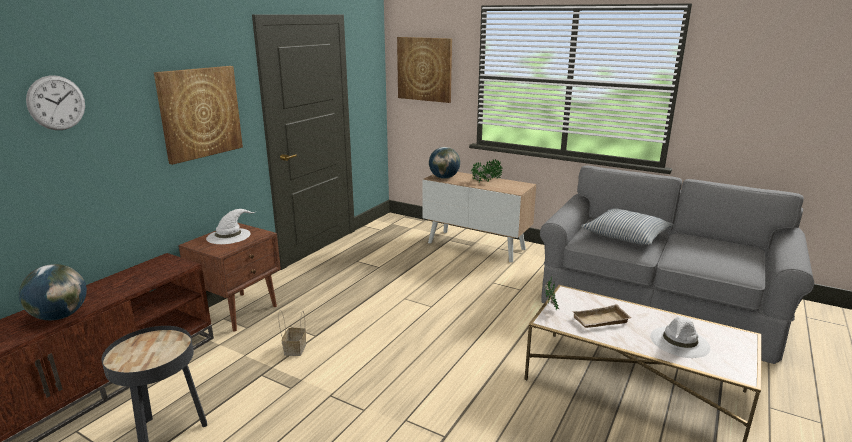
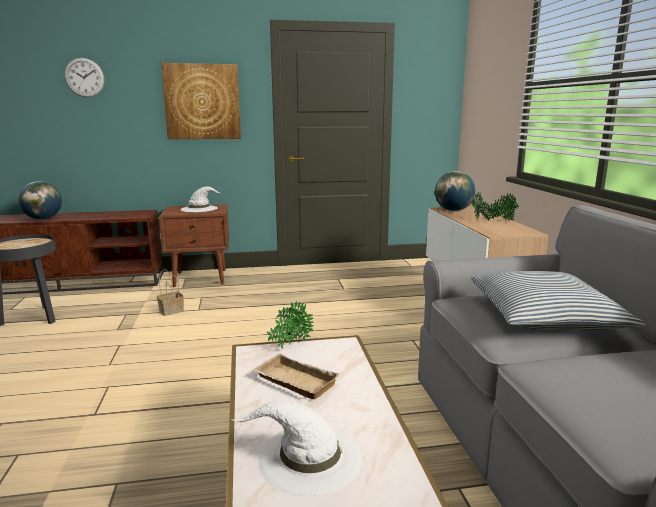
camera: 50 degrees right, 5 degrees down
(424, 69) = (487, 83): picture -> none

